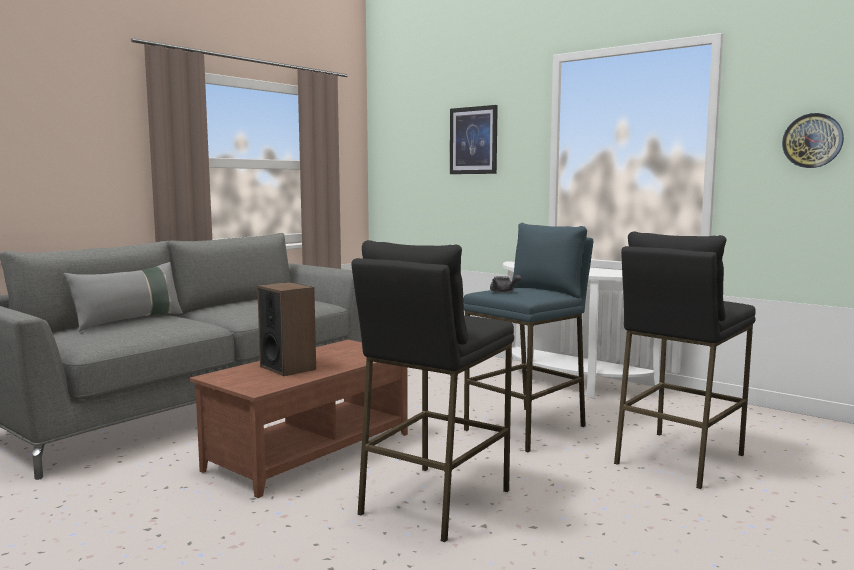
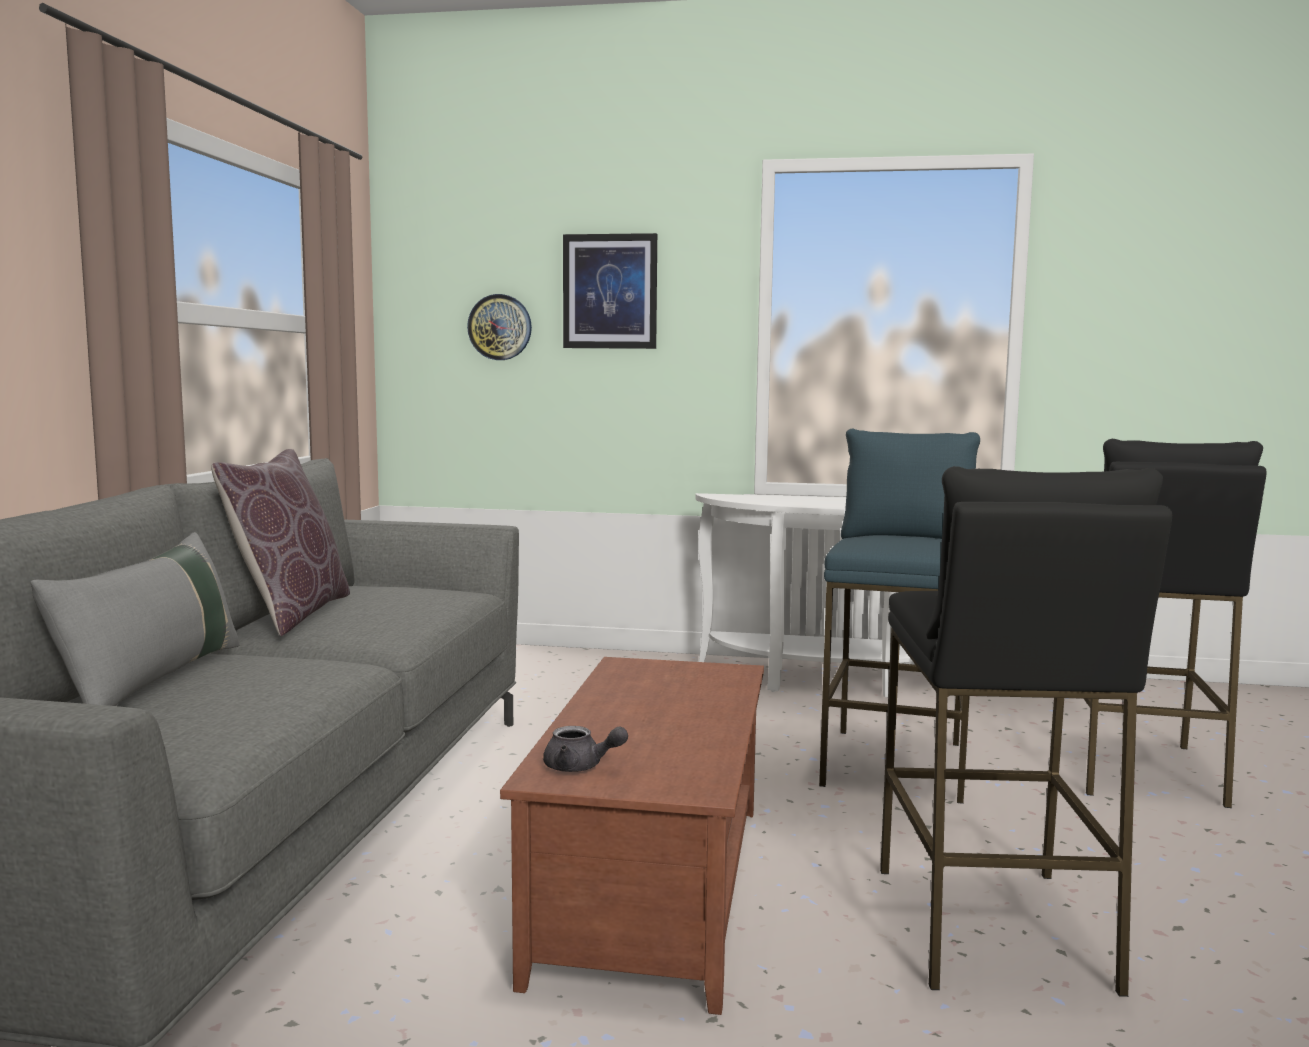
camera: 30 degrees left, 0 degrees up
(229, 304) = (290, 613): none -> brown pillow
(288, 368) = (642, 731): speaker -> none
(504, 292) = (891, 545): grey teapot -> grey teapot (580, 767)
(812, 140) = (1154, 312): wall clock -> wall clock (500, 327)

